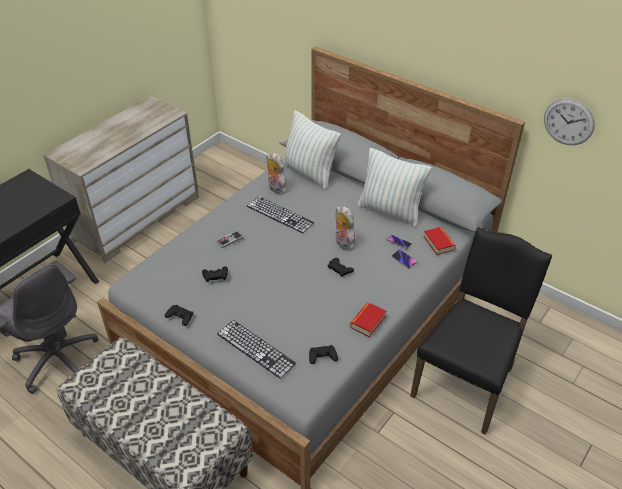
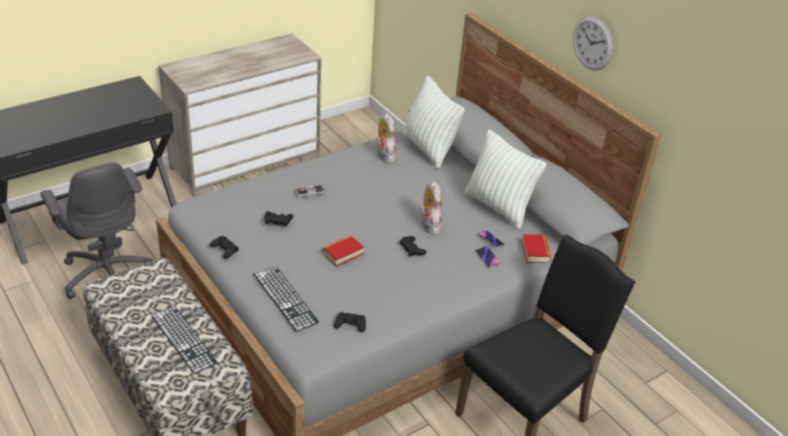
camera: 15 degrees right, 5 degrees down
(280, 214) = (375, 181): keyboard -> keyboard (183, 339)
(368, 322) = (415, 306): book -> book (343, 254)
(568, 122) = (705, 143): wall clock -> wall clock (592, 43)

